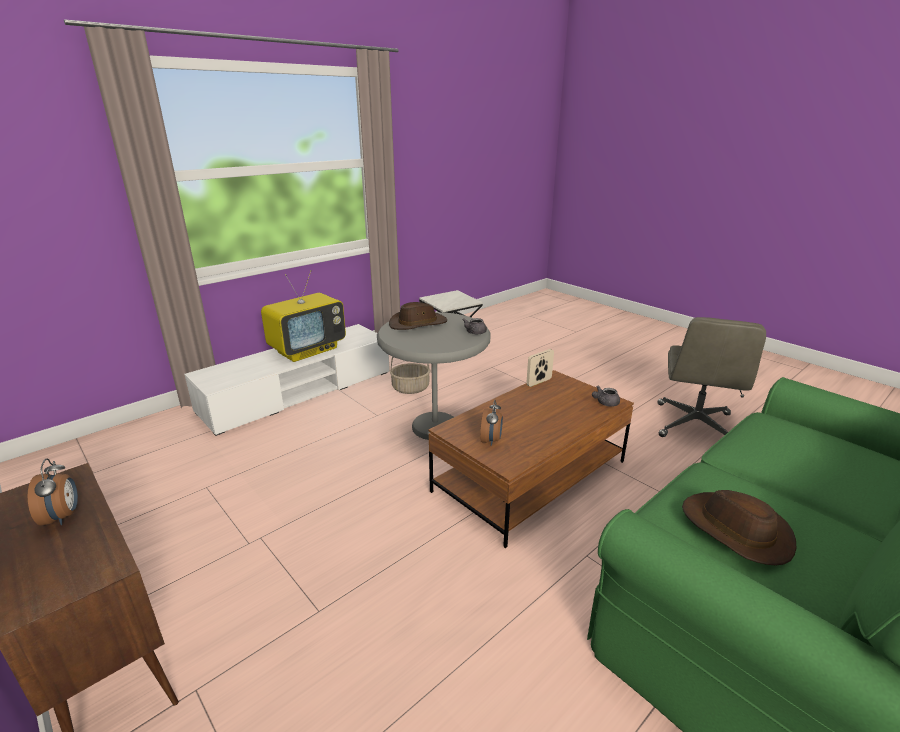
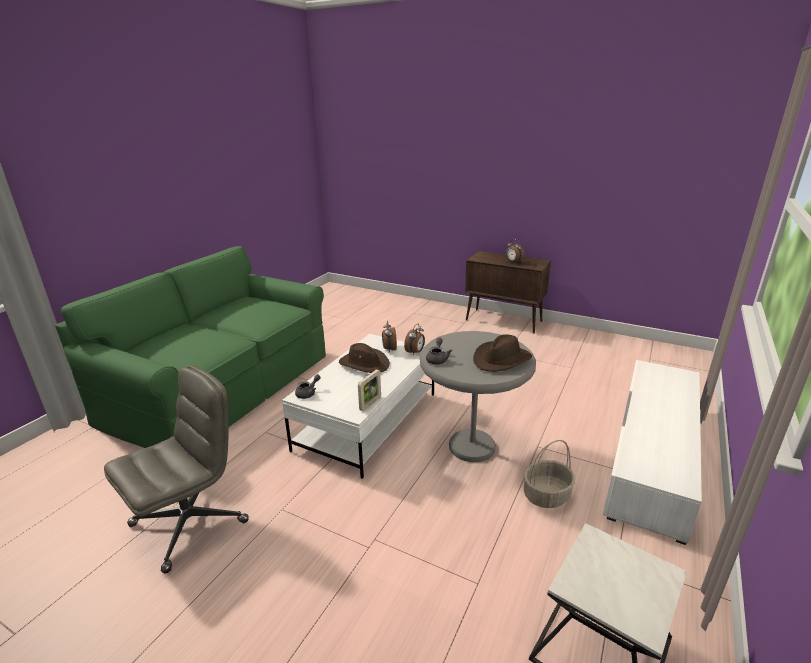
camera: 160 degrees right, 0 degrees up
(308, 350) = (660, 425): television -> none
(458, 428) = (415, 352): none -> alarm clock
(530, 476) = (367, 421): brown coffee table -> white coffee table
(695, 426) = (190, 522): grey office chair -> grey office chair turned 45 degrees clockwise
(735, 530) = (264, 306): brown hat -> brown hat (364, 363)

